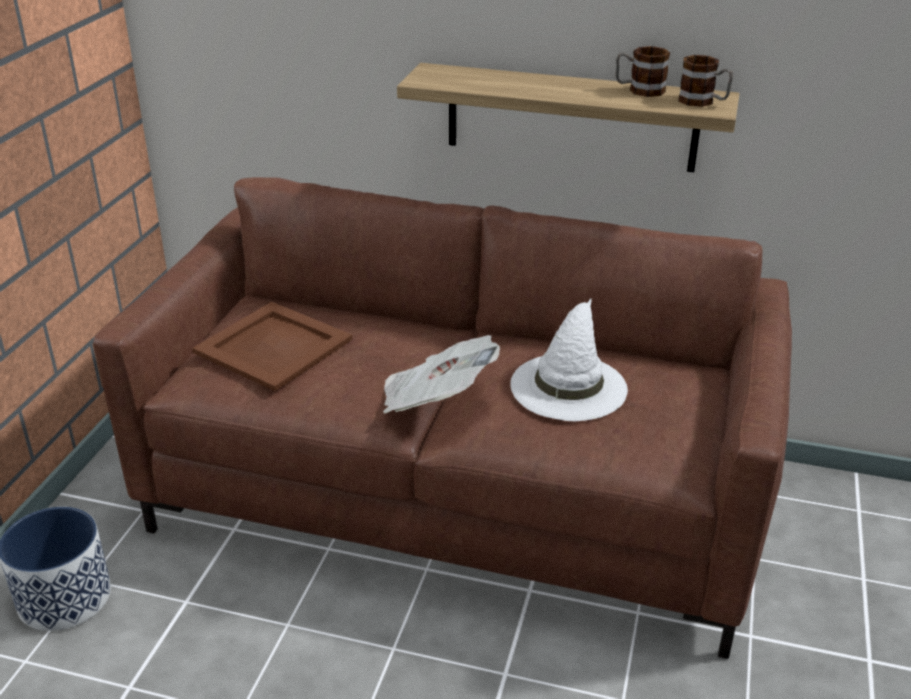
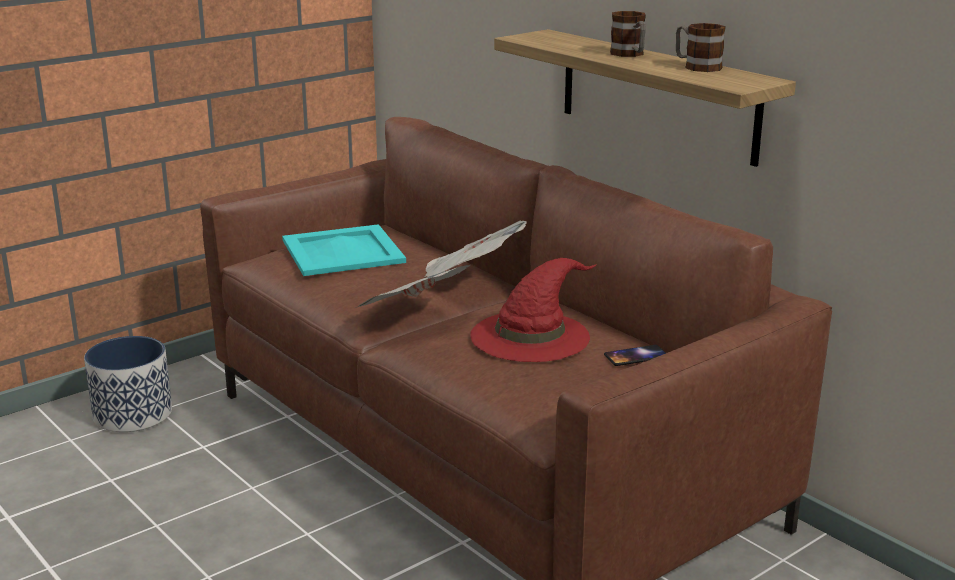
camera: 35 degrees right, 10 degrees down
(275, 346) = (344, 251): brown tray -> turquoise tray
(430, 336) = (471, 276): none -> newspaper
(568, 385) = (531, 335): white hat -> red hat
(669, 375) = (636, 356): none -> phone
(703, 102) = (738, 80): mug -> mug (630, 54)

